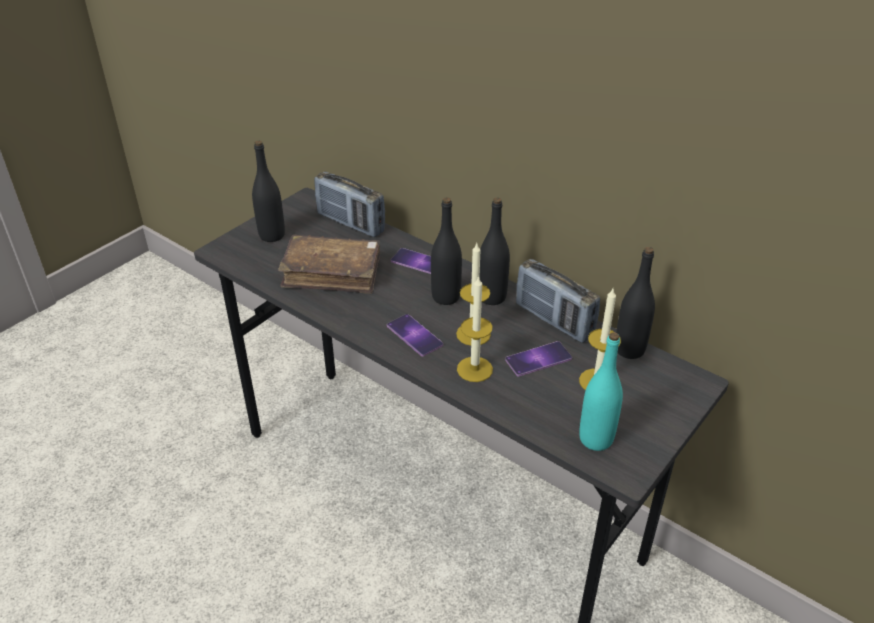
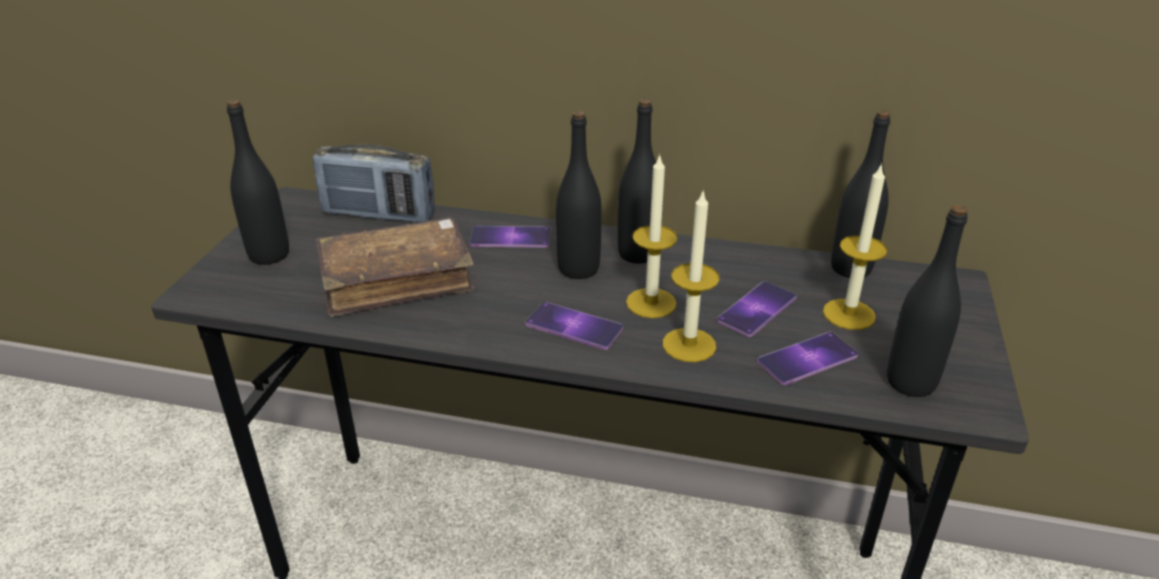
camera: 25 degrees left, 5 degrees down
(542, 402) = (807, 358): none -> phone
(554, 320) = (736, 260): radio -> none
(596, 439) = (910, 382): turquoise bottle -> black bottle

